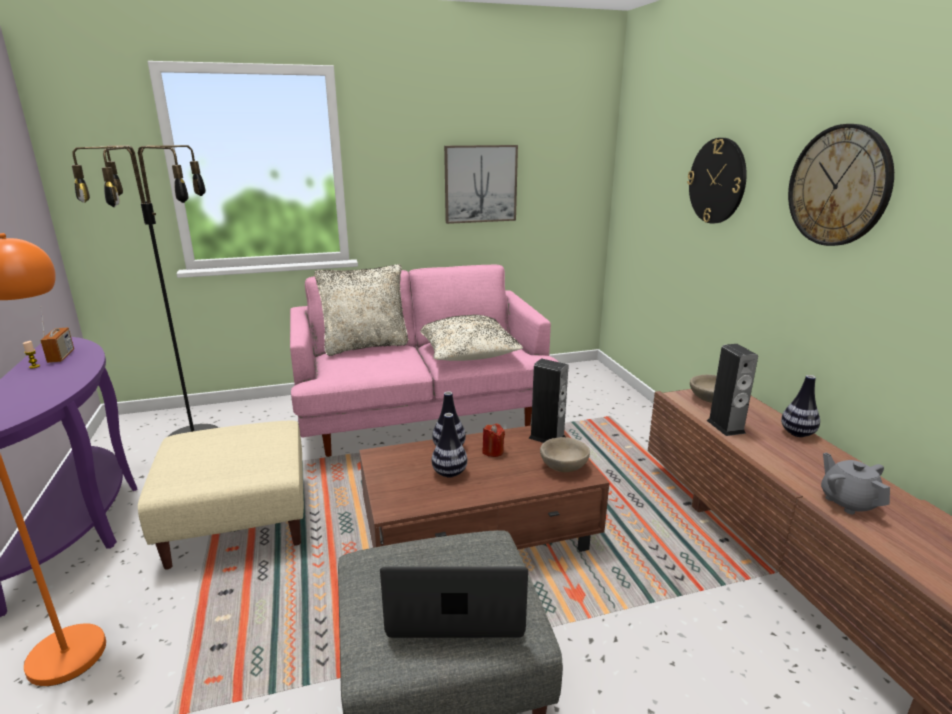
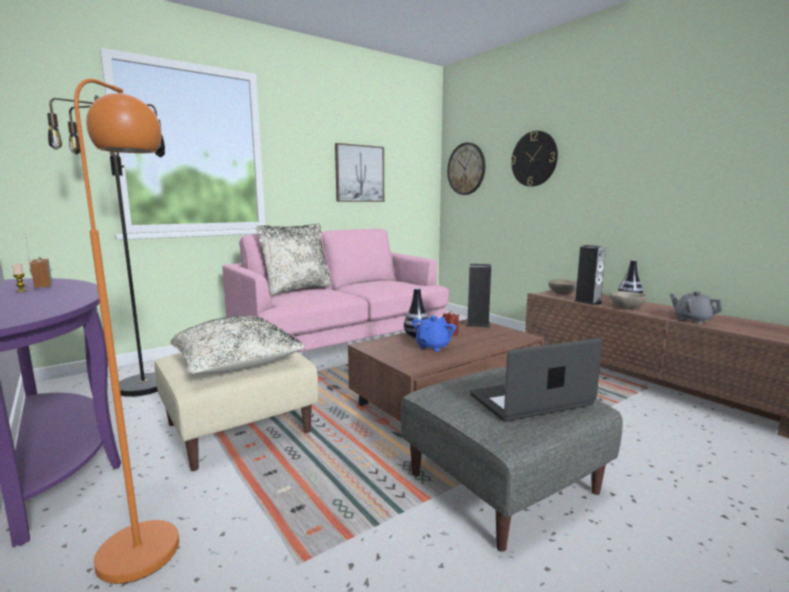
camera: 20 degrees left, 10 degrees down
(449, 473) = (433, 346): vase -> blue teapot
(468, 351) = (381, 286): beige pillow -> beige pillow (236, 361)
(564, 467) = (507, 334): beige bowl -> beige bowl (626, 308)
(839, 186) = (629, 143): wall clock -> wall clock (466, 169)

